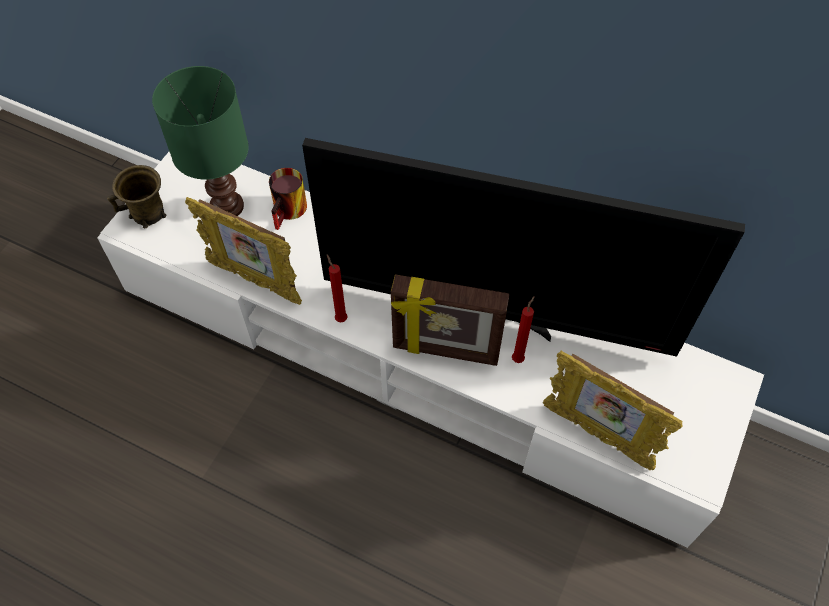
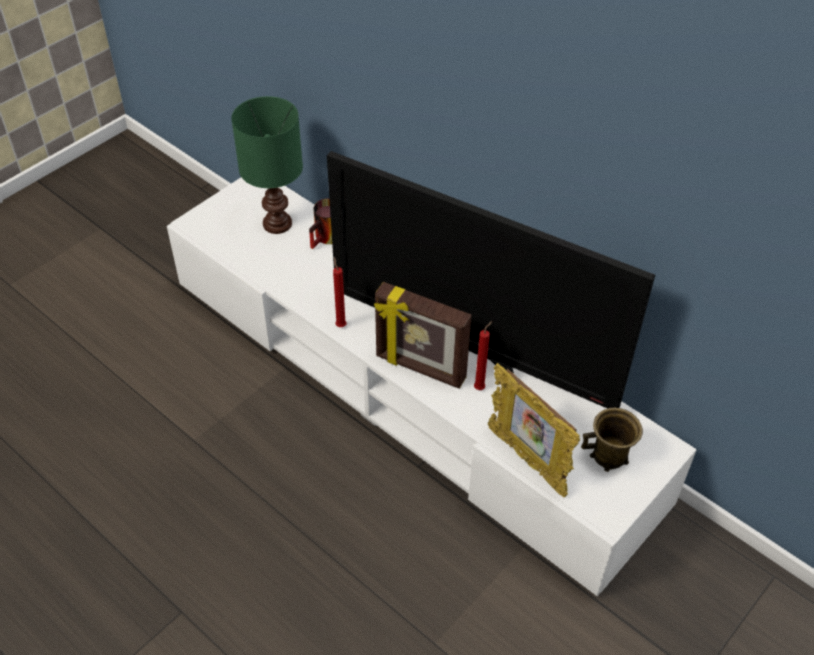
camera: 15 degrees right, 10 degrees down
(148, 213) = (213, 216): brown mug -> brown mug (609, 456)
(255, 281) = (281, 283): picture frame -> none

